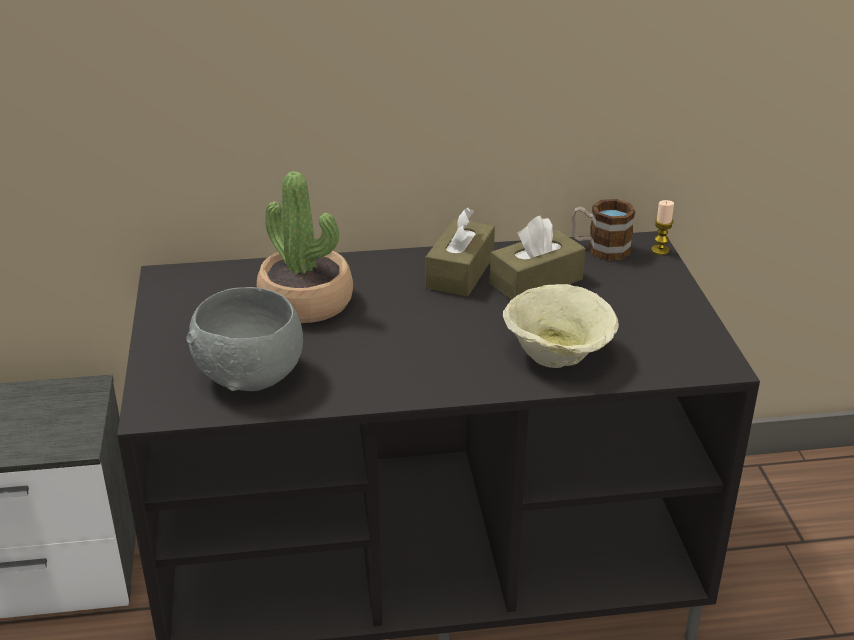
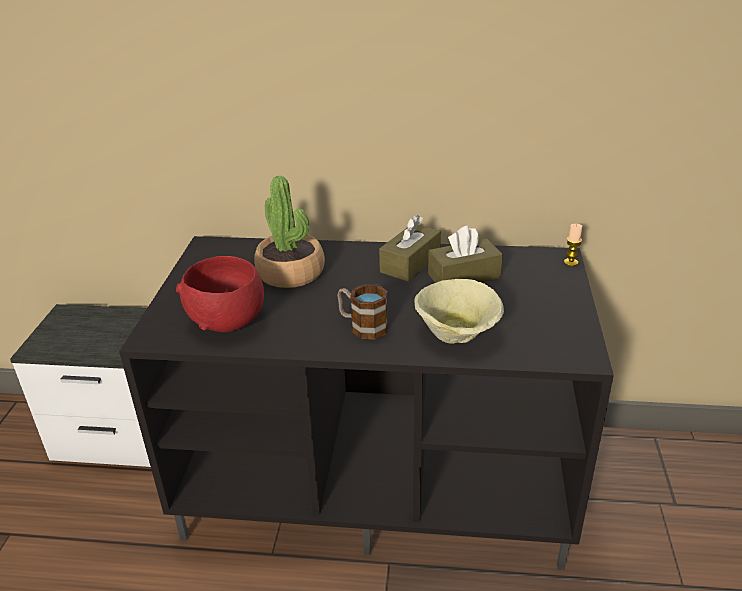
camera: 15 degrees right, 0 degrees up
(252, 376) = (228, 321): grey bowl -> red bowl
(600, 249) = (523, 257): mug -> mug (362, 326)

